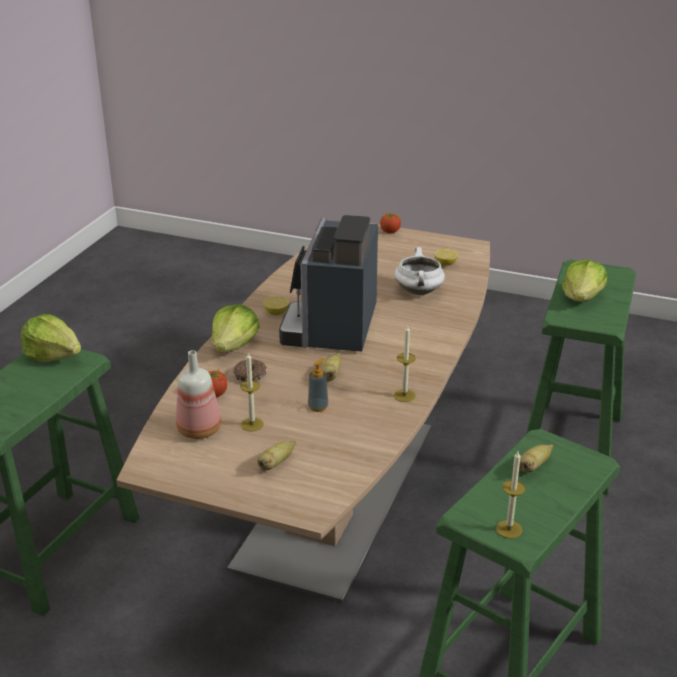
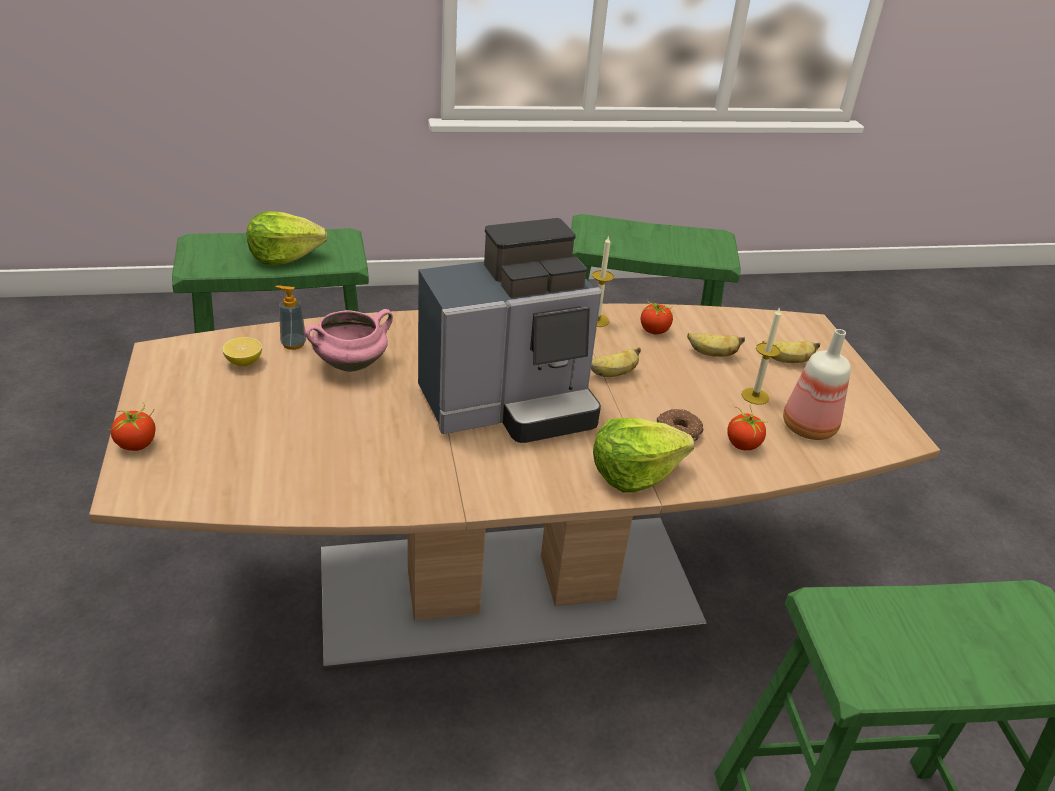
camera: 125 degrees left, 5 degrees up
(53, 355) = (864, 657): lettuce -> none
(276, 313) = (515, 468): lemon -> none
(318, 407) = (676, 365): soap dispenser -> soap dispenser (293, 344)
(369, 416) = (654, 331): none -> tomato
(419, 292) = (351, 363): white cooking pot -> pink cooking pot
(509, 529) = (710, 241): candle -> none
(533, 466) = (625, 243): banana -> banana (712, 354)

